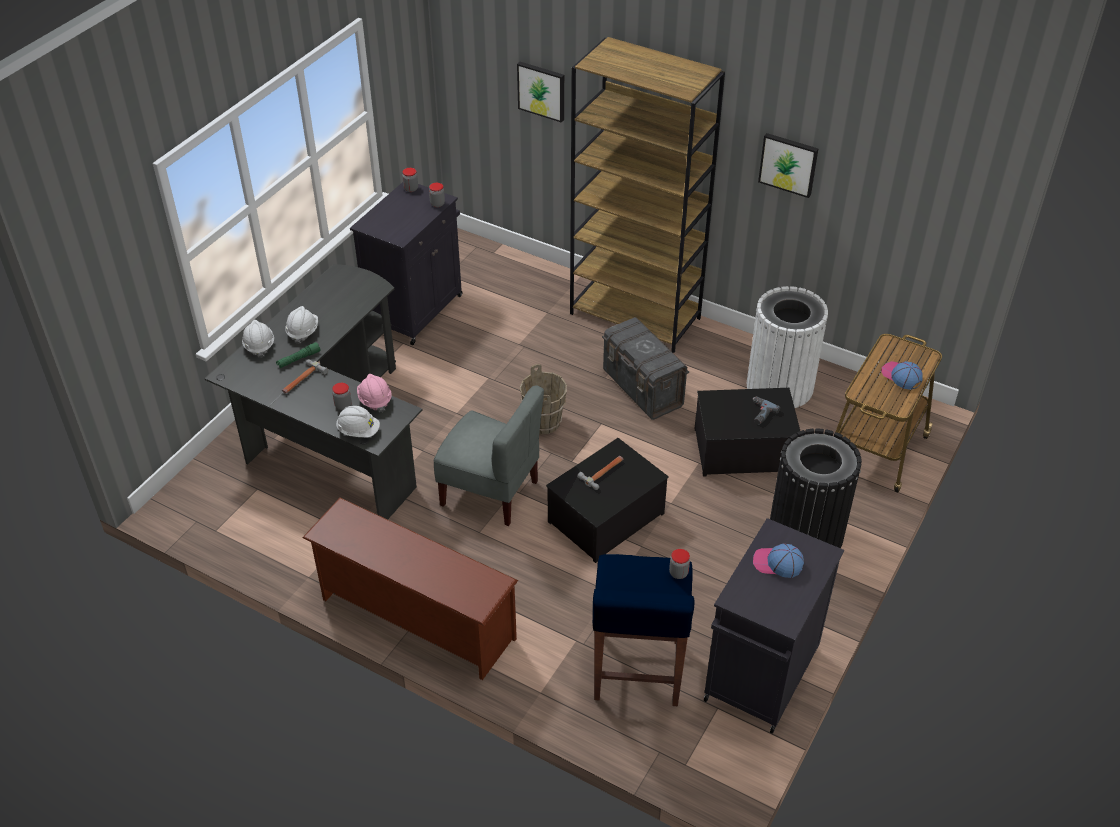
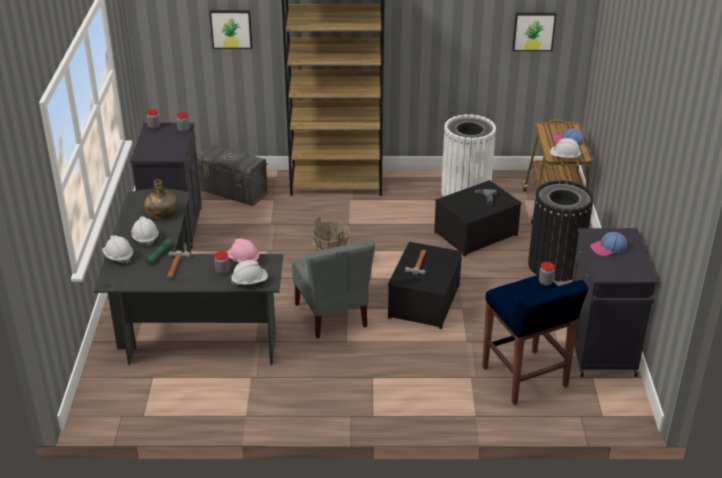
camera: 30 degrees left, 10 degrees down
(344, 305) = (161, 213): none -> green bottle
(415, 619) = (350, 409): brown shoe rack -> none
(491, 492) = (332, 315): grey chair -> grey chair turned 75 degrees clockwise
(642, 388) = (380, 222): grey storage box -> grey storage box (233, 192)
(788, 164) = (437, 27): picture -> picture (533, 31)
(873, 400) = (564, 157): none -> white hard hat

